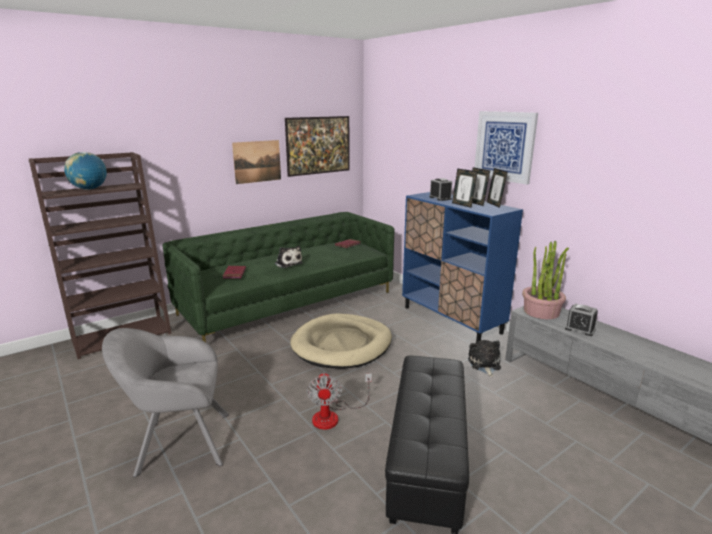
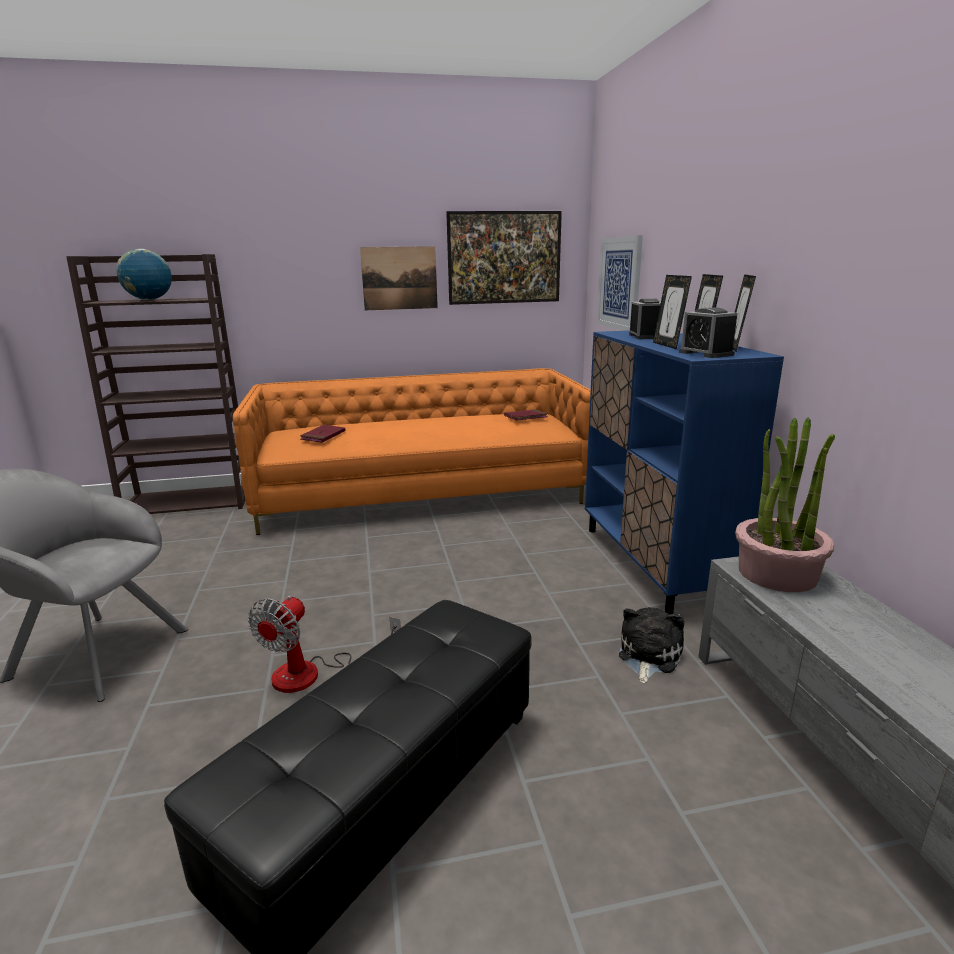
camera: 25 degrees right, 0 degrees up
(288, 263) = (409, 432): plush toy -> none
(289, 302) = (422, 495): green sofa -> orange sofa
(342, 345) = (436, 567): beige dog bed -> none
(504, 146) = (766, 227): picture -> picture (619, 283)
(580, 329) = (837, 626): alarm clock -> alarm clock (706, 353)

